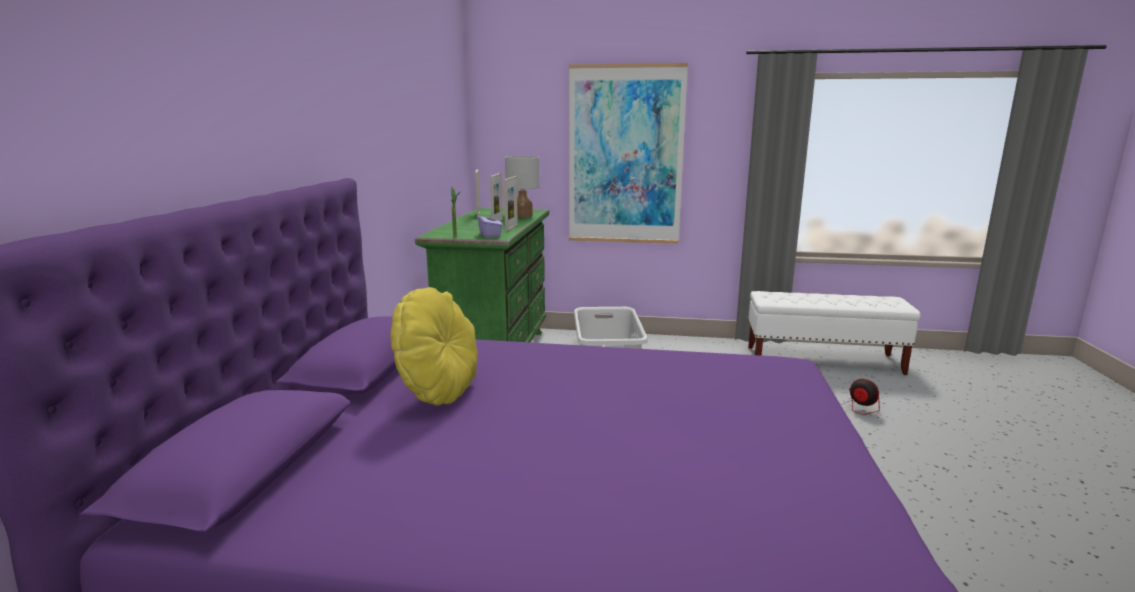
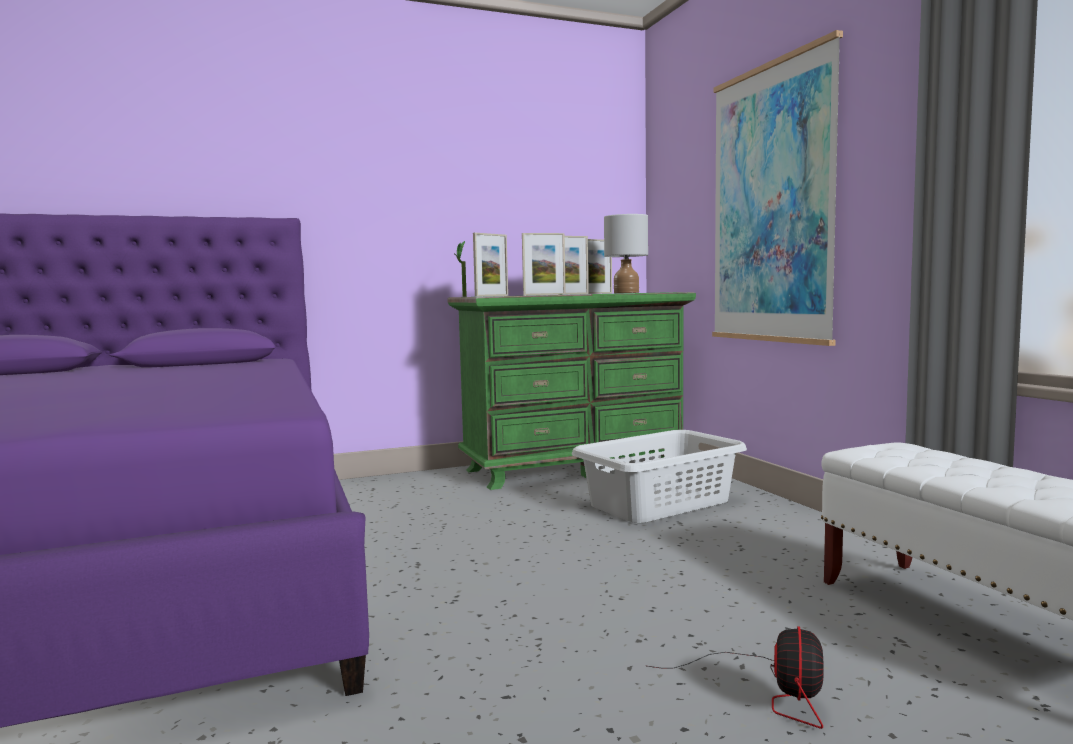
camera: 60 degrees right, 10 degrees down
(439, 394) = (138, 373): yellow pillow -> none
(490, 235) = (491, 296): purple tissue box -> picture frame

